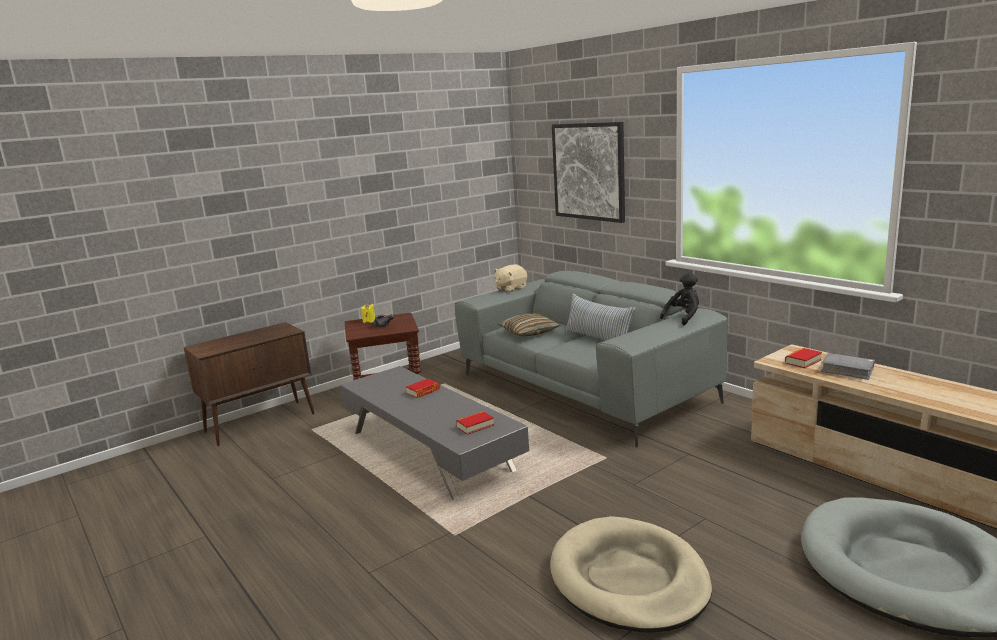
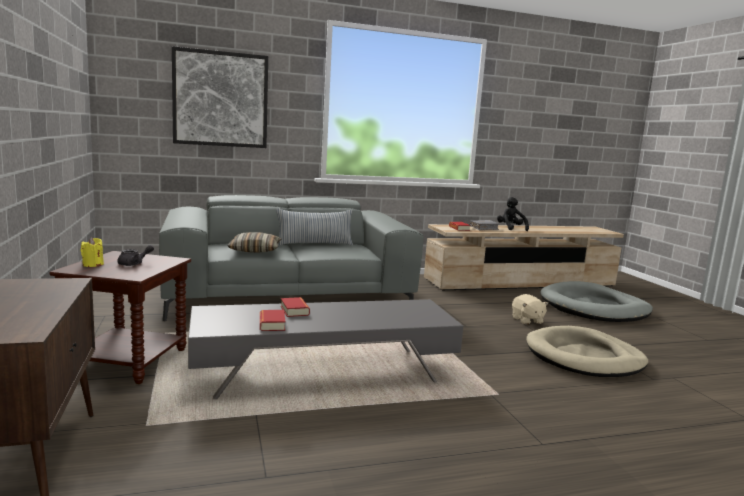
camera: 70 degrees left, 5 degrees down
(475, 426) = (411, 311): book -> book (272, 324)
(510, 289) = (184, 216): beige plush toy -> beige plush toy (527, 320)
(683, 318) = (376, 214): black plush toy -> black plush toy (510, 228)

